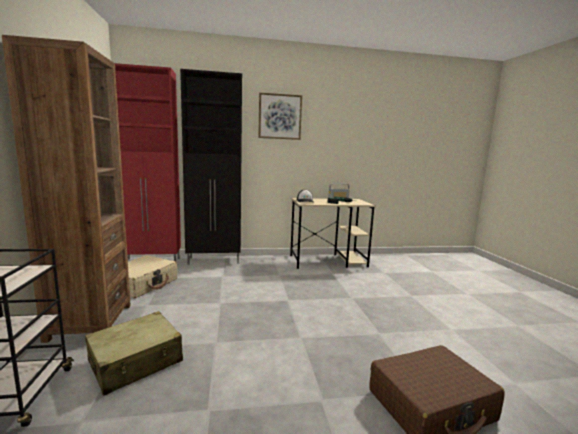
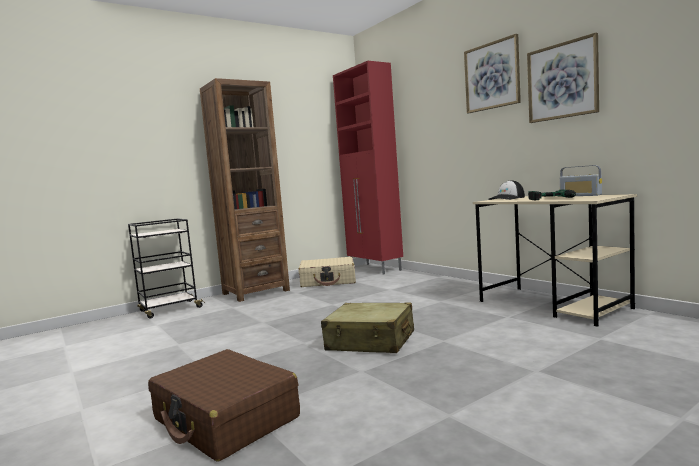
camera: 65 degrees right, 5 degrees down
(136, 362) = (218, 314): beige suitcase -> beige suitcase (370, 341)
(215, 260) = (422, 277): black cabinet -> none
(327, 133) = (562, 81): none -> picture

